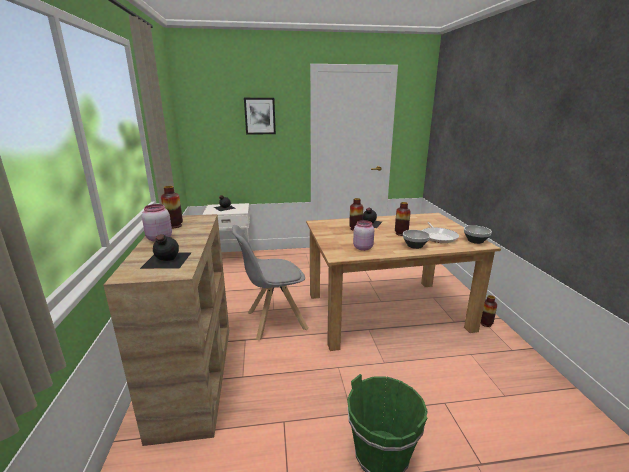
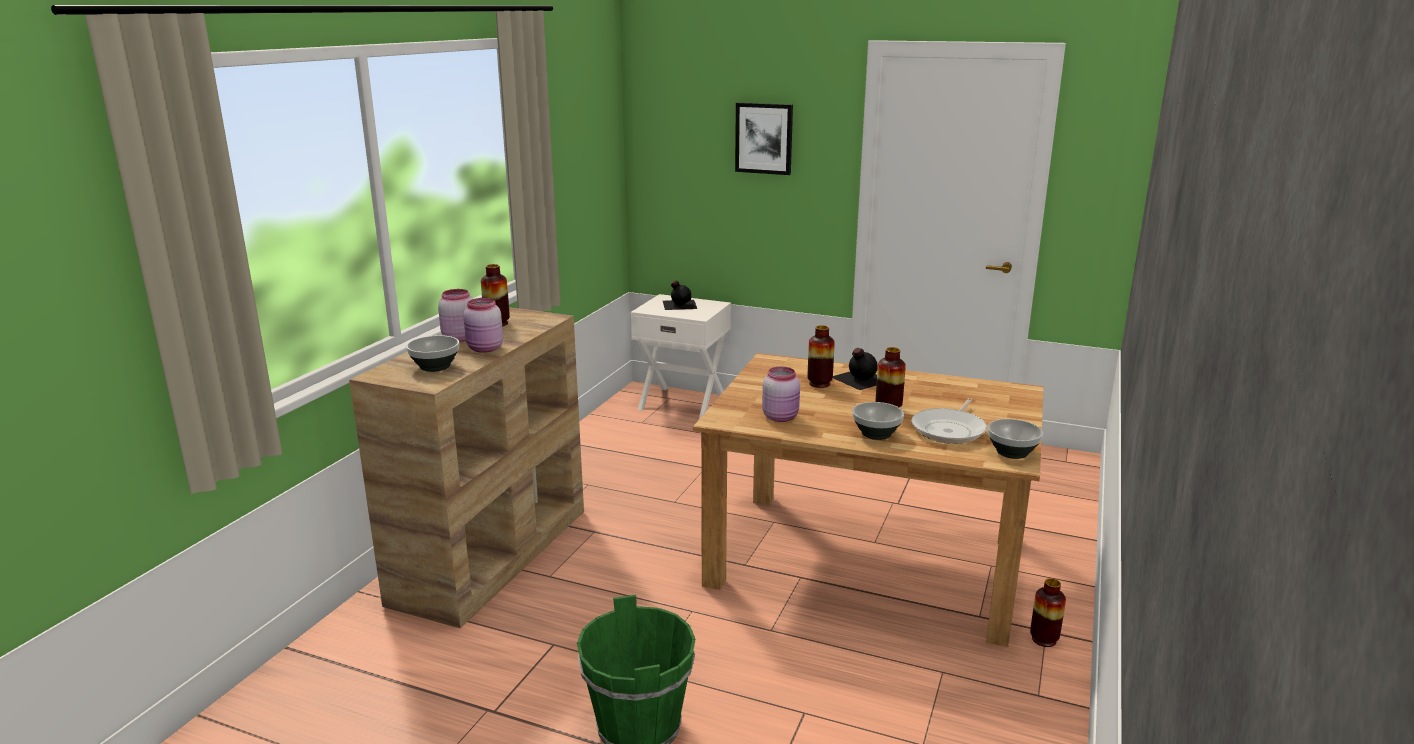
camera: 30 degrees right, 0 degrees up
(166, 260) = (434, 367): black bottle -> bowl
(187, 242) = (485, 349): none -> pink jar
(273, 321) = (658, 518): grey chair -> none

